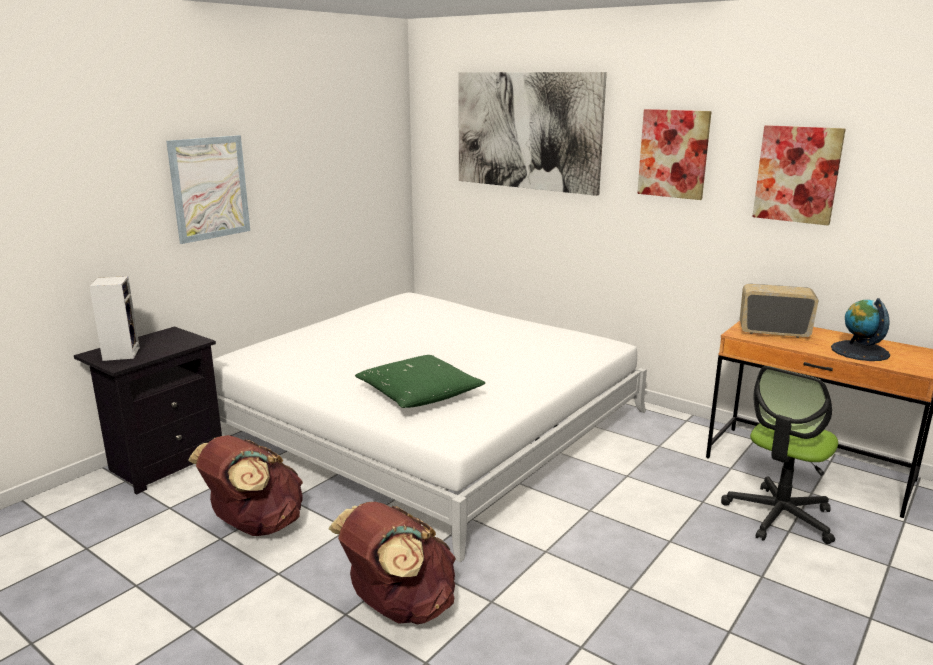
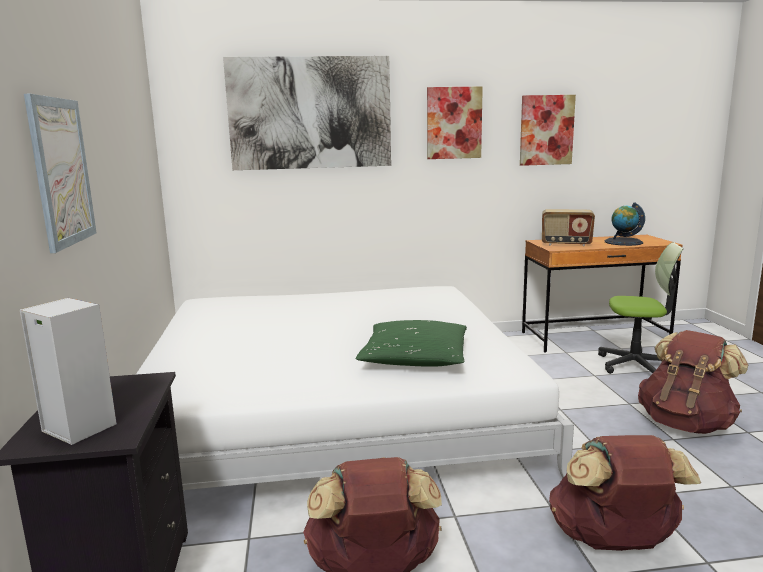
camera: 45 degrees left, 5 degrees down
(679, 587) = (686, 424): none -> brown backpack
(773, 332) = (566, 244): radio -> radio turned 135 degrees counterclockwise
(779, 516) = (636, 365): office chair -> office chair turned 75 degrees counterclockwise

